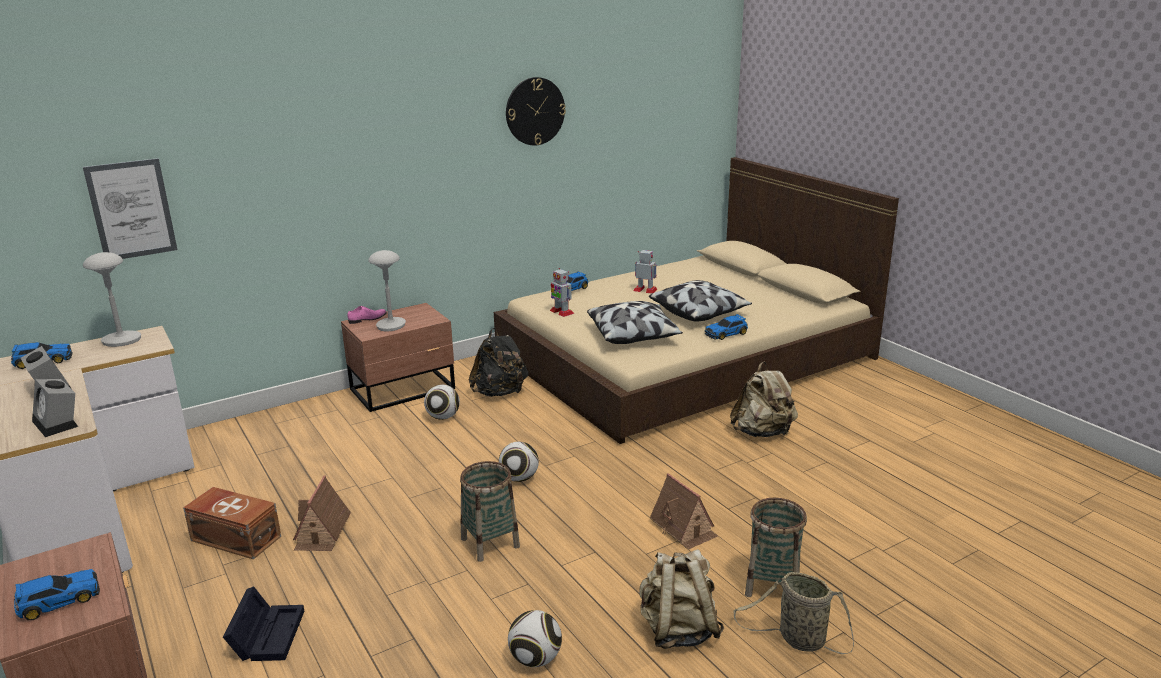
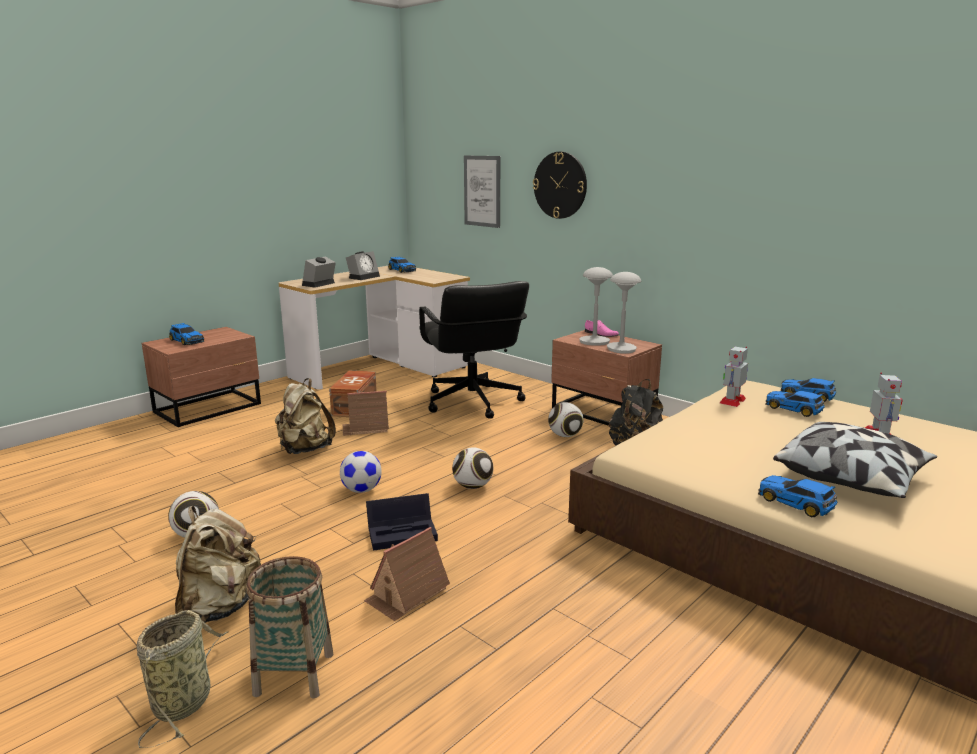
camera: 75 degrees right, 5 degrees down
(122, 340) = (440, 275): grey table lamp -> grey table lamp (621, 349)
(267, 633) = (249, 437): black storage box -> black storage box (403, 532)
(308, 454) = (472, 402): none -> black office chair
(490, 542) = (361, 490): basket -> football
(535, 111) = (838, 157): wall clock -> wall clock (560, 185)
(593, 298) = (794, 409): none -> toy car
(633, 335) = (711, 443): pillow -> none
(762, 432) = (689, 647): beige backpack -> beige backpack (304, 449)

